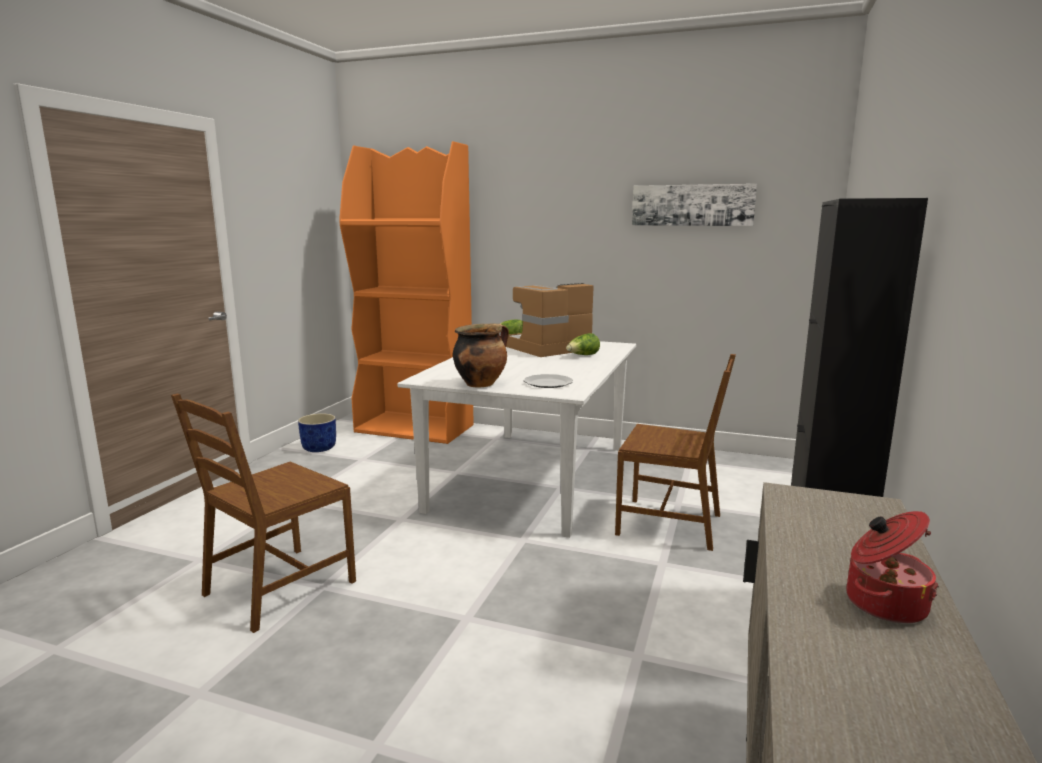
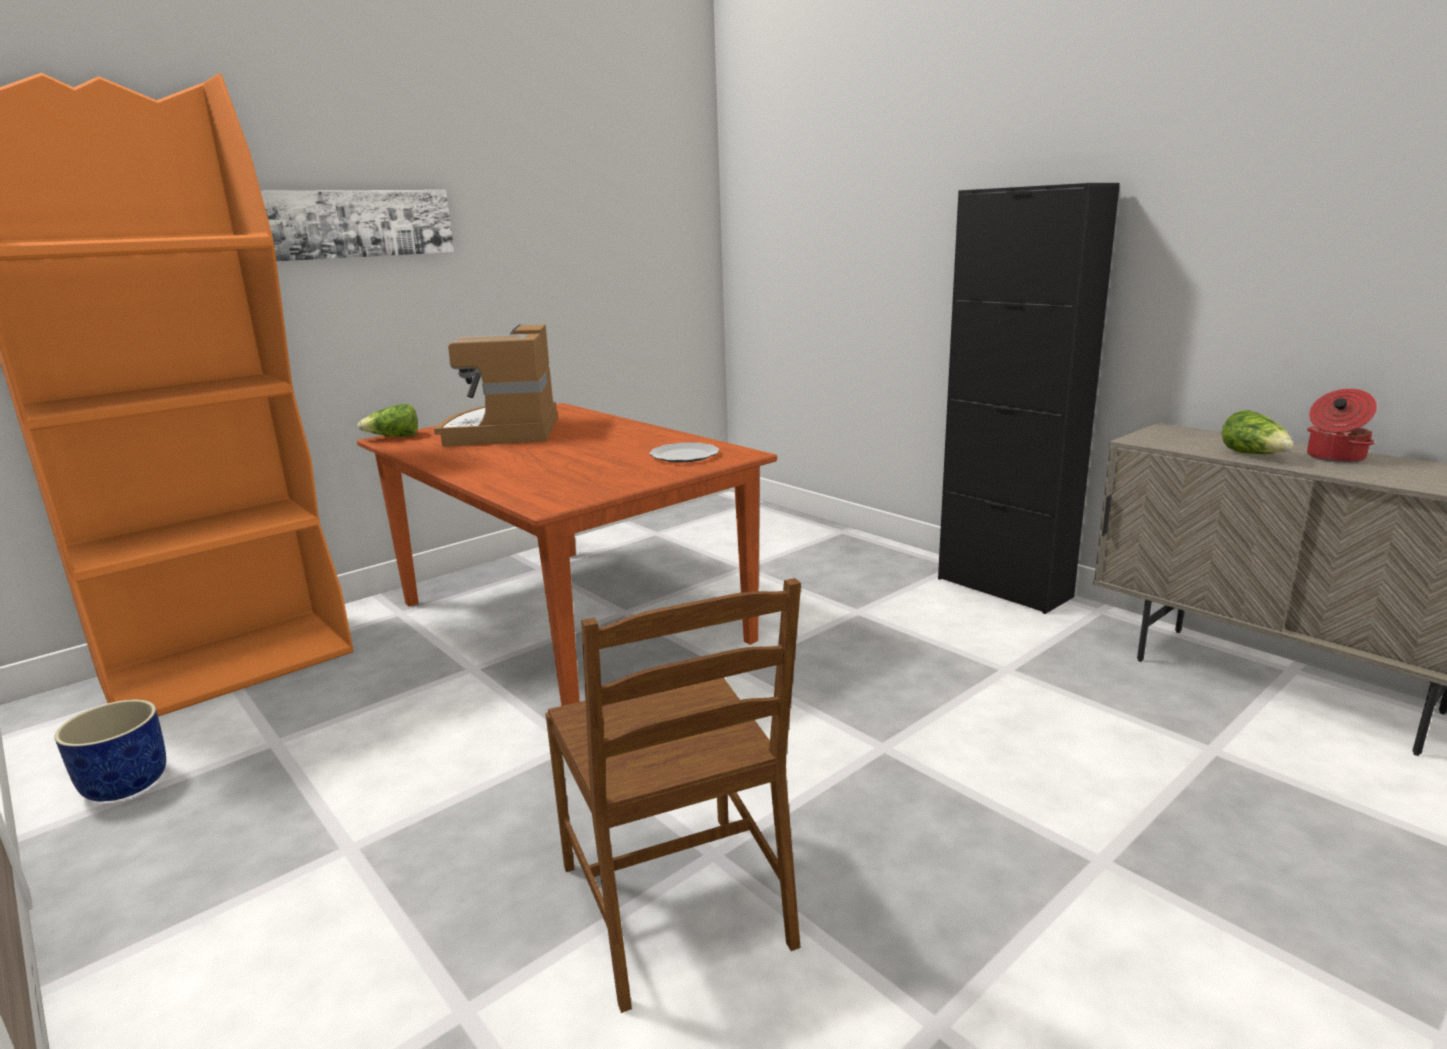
camera: 60 degrees left, 5 degrees up
(481, 384) = (633, 481): cooking pot -> none
(531, 476) = (569, 621): white dining table -> brown dining table
(583, 355) = (579, 426): lettuce -> lettuce (1254, 455)
(670, 524) = (783, 584): brown chair -> none
(692, 205) = (582, 204): picture -> picture (357, 224)

